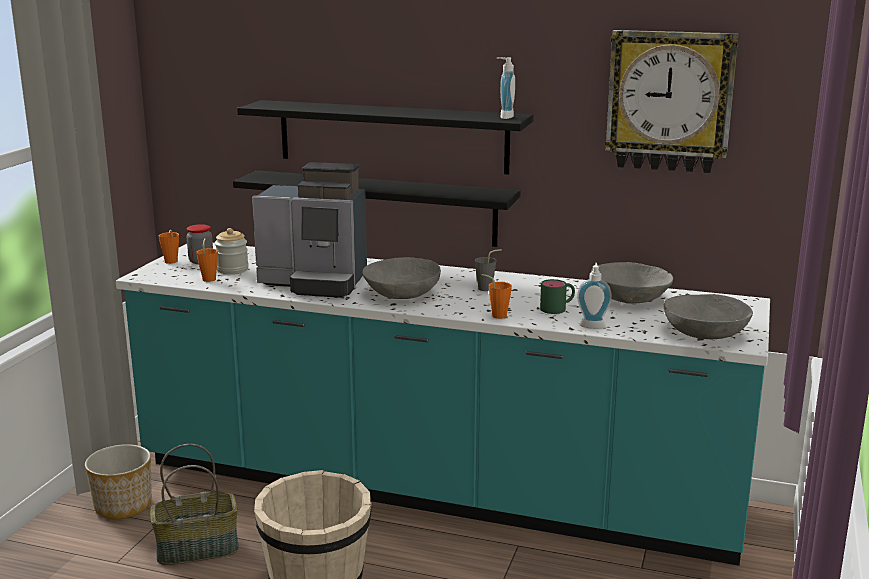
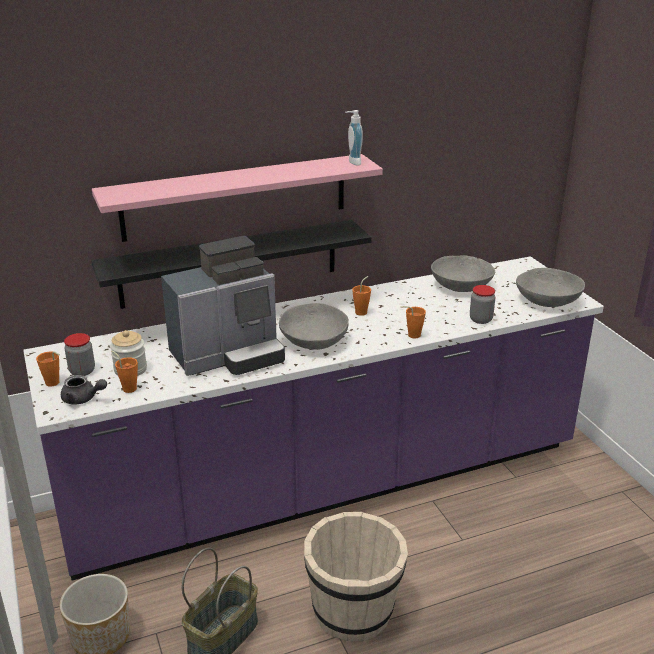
camera: 40 degrees left, 10 degrees up
(170, 275) = (83, 399): none -> grey teapot
(392, 136) = (235, 197): black shelf -> pink shelf
(434, 490) = (327, 486): turquoise counter -> purple counter
(488, 288) = (362, 311): grey cup -> orange cup
(558, 308) = (436, 312): green mug -> none
(592, 325) = (480, 319): soap dispenser -> jar
(669, 101) = (465, 124): wall clock -> none

